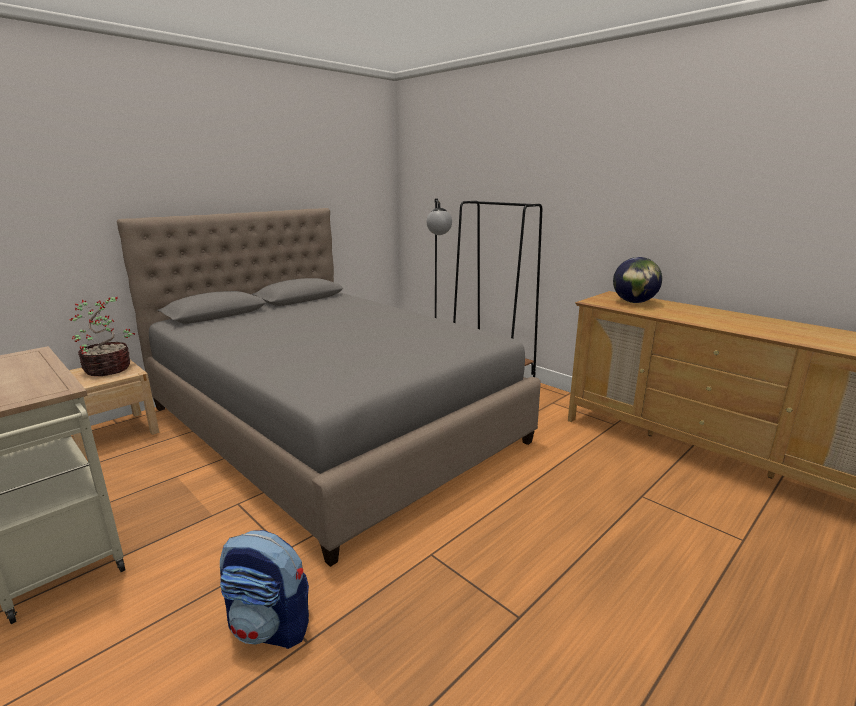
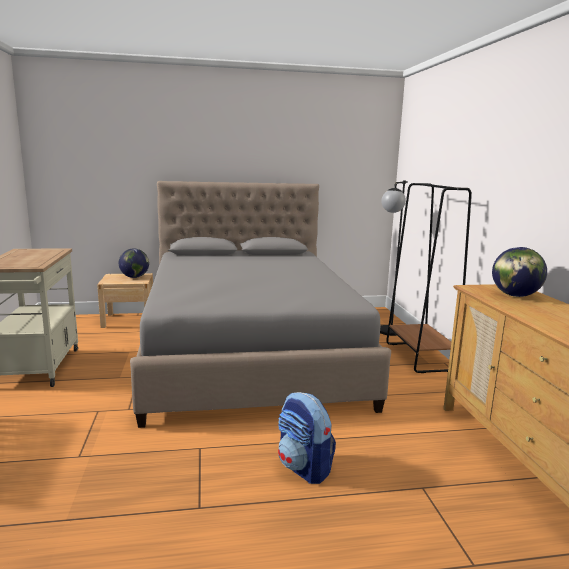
camera: 35 degrees right, 5 degrees down
(109, 369) = (134, 277): potted plant -> globe
(270, 627) = (74, 441): backpack -> backpack (304, 468)

